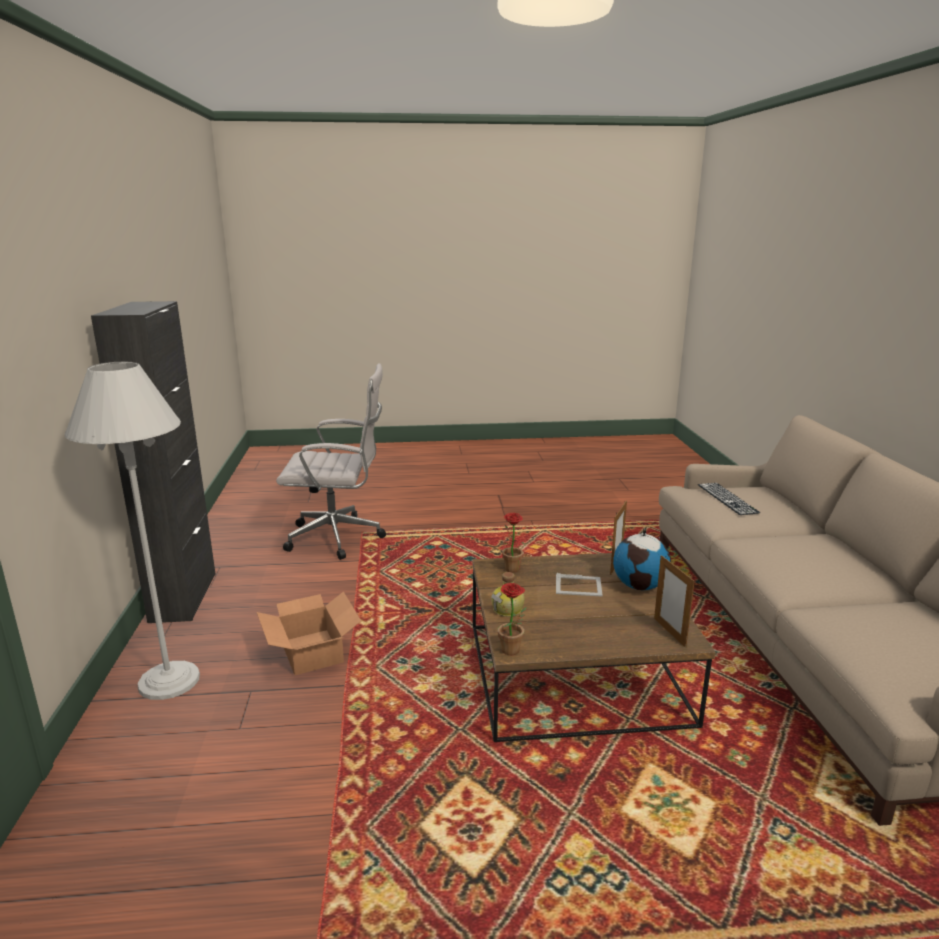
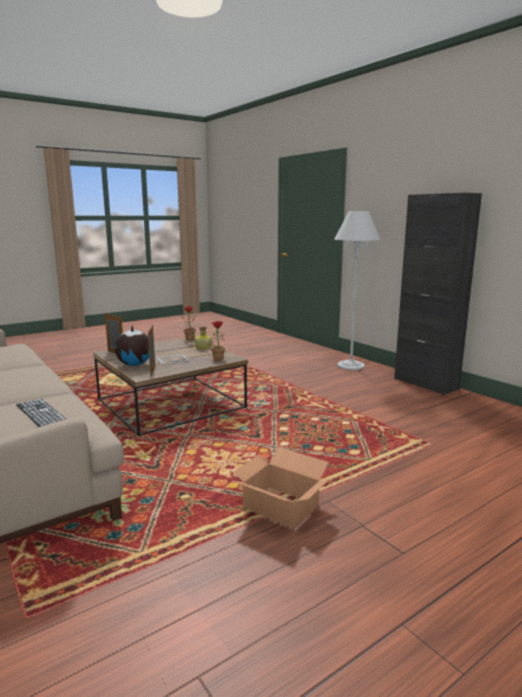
camera: 150 degrees right, 5 degrees down
(312, 651) = (314, 383): cardboard box -> cardboard box (281, 507)
(339, 537) = (437, 435): white office chair -> none

